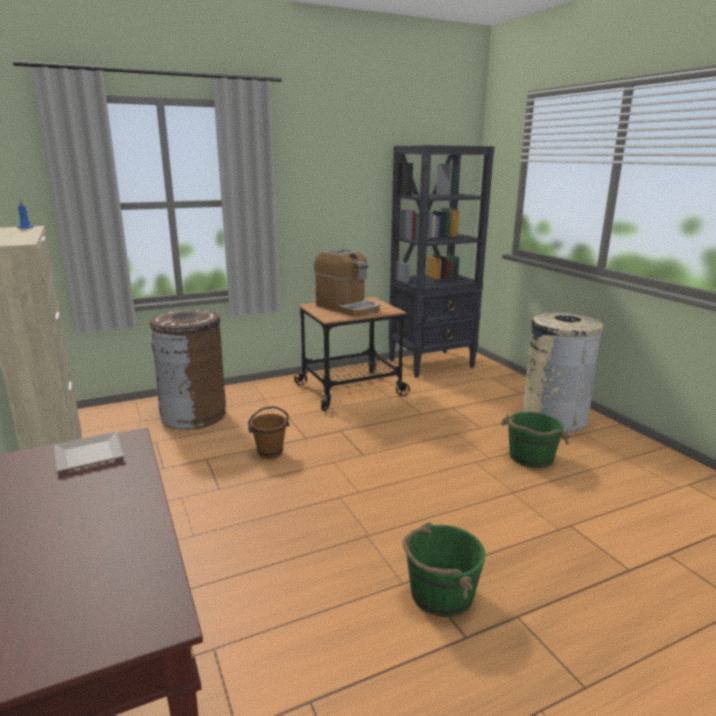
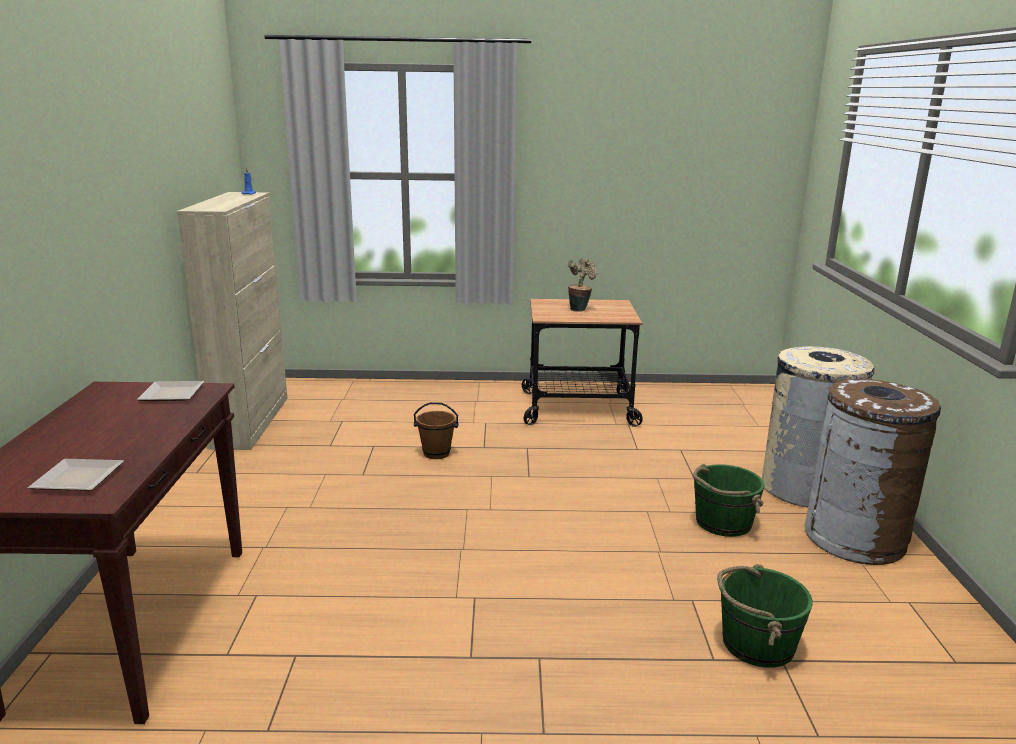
camera: 25 degrees right, 0 degrees up
(90, 599) = (77, 478): none -> plate
(194, 415) = (395, 403): brown trash can -> brown trash can (855, 538)
(347, 308) = (579, 309): coffee machine -> potted plant
(432, 363) = (708, 396): black bookcase -> none
(440, 594) = (482, 616): green bucket -> green bucket (756, 643)

